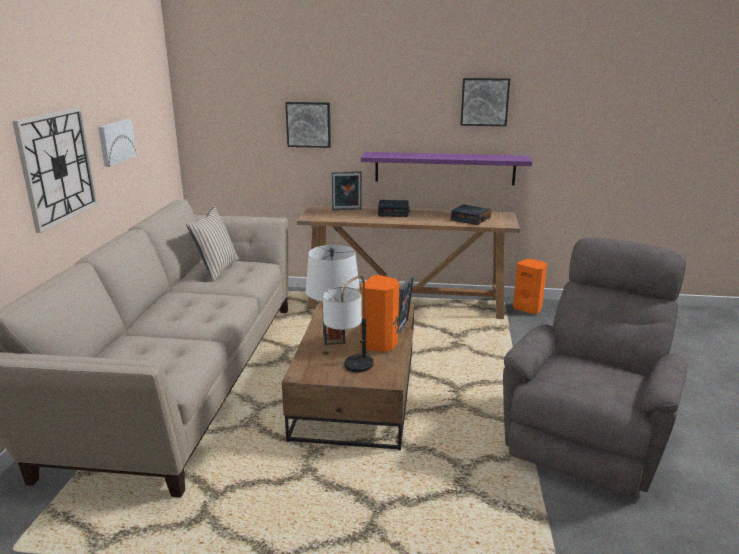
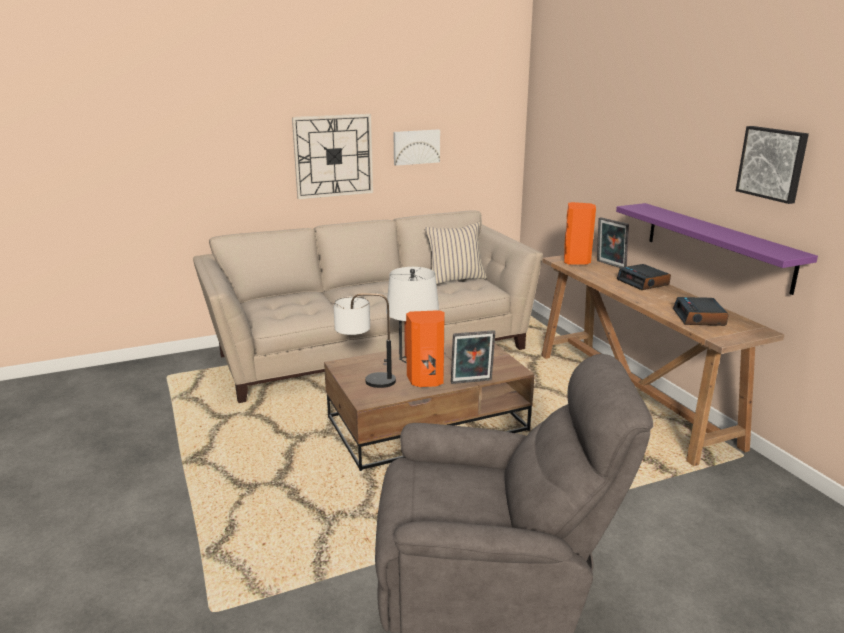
camera: 60 degrees right, 0 degrees up
(308, 124) = (606, 161): picture -> none
(528, 308) = (756, 479): orange speaker -> orange speaker (577, 261)

